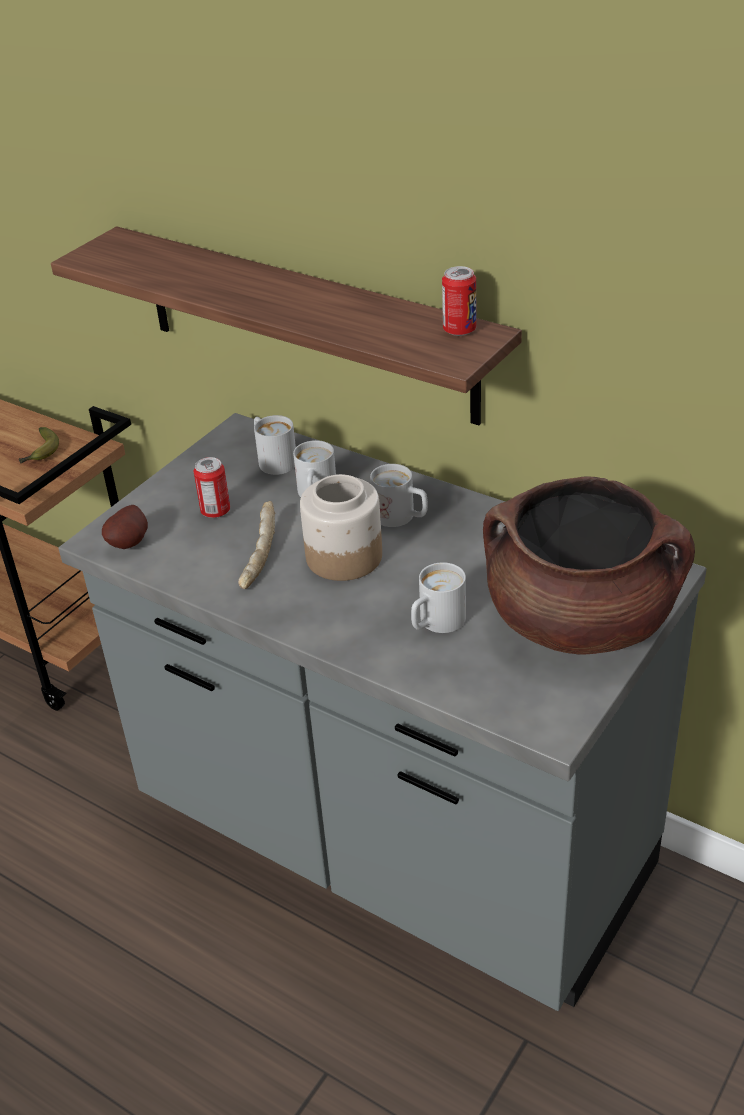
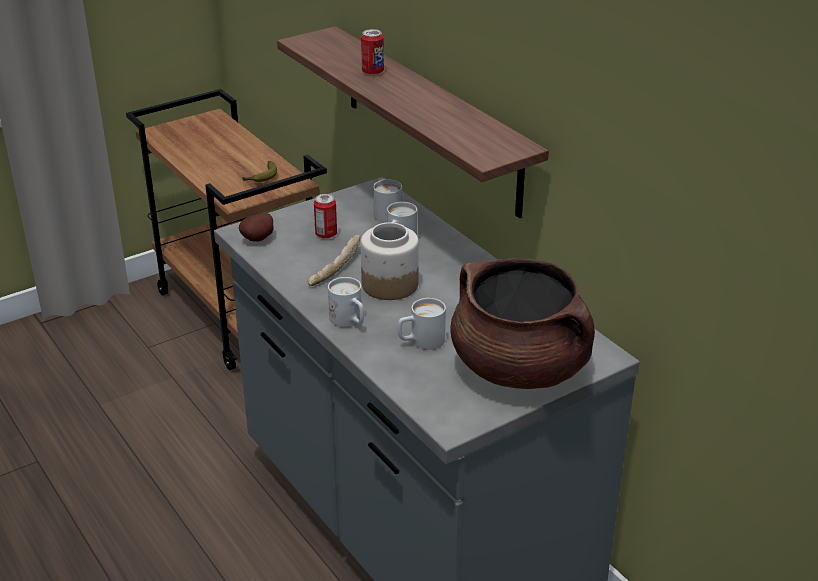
camera: 20 degrees right, 5 degrees down
(401, 517) = (446, 271): white mug -> white mug (350, 321)
(459, 330) = (505, 141): can -> can (372, 72)

